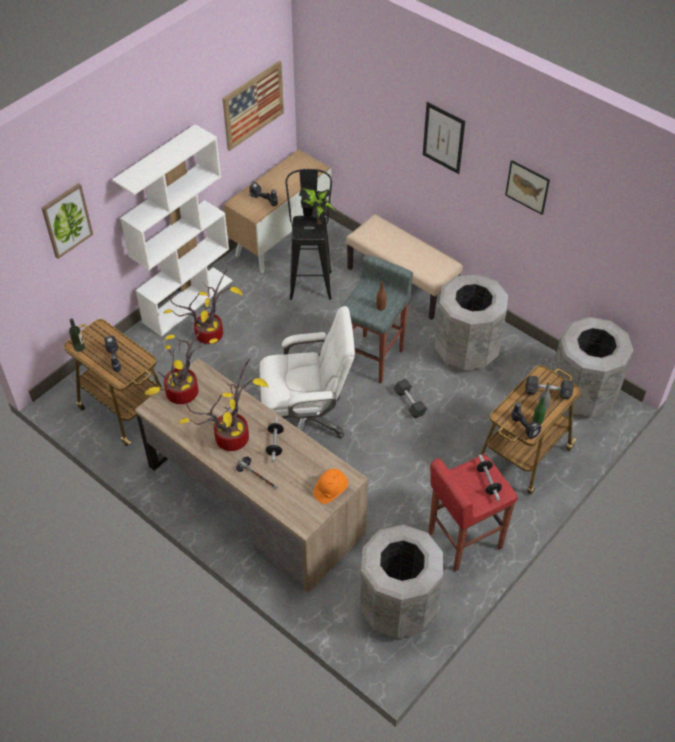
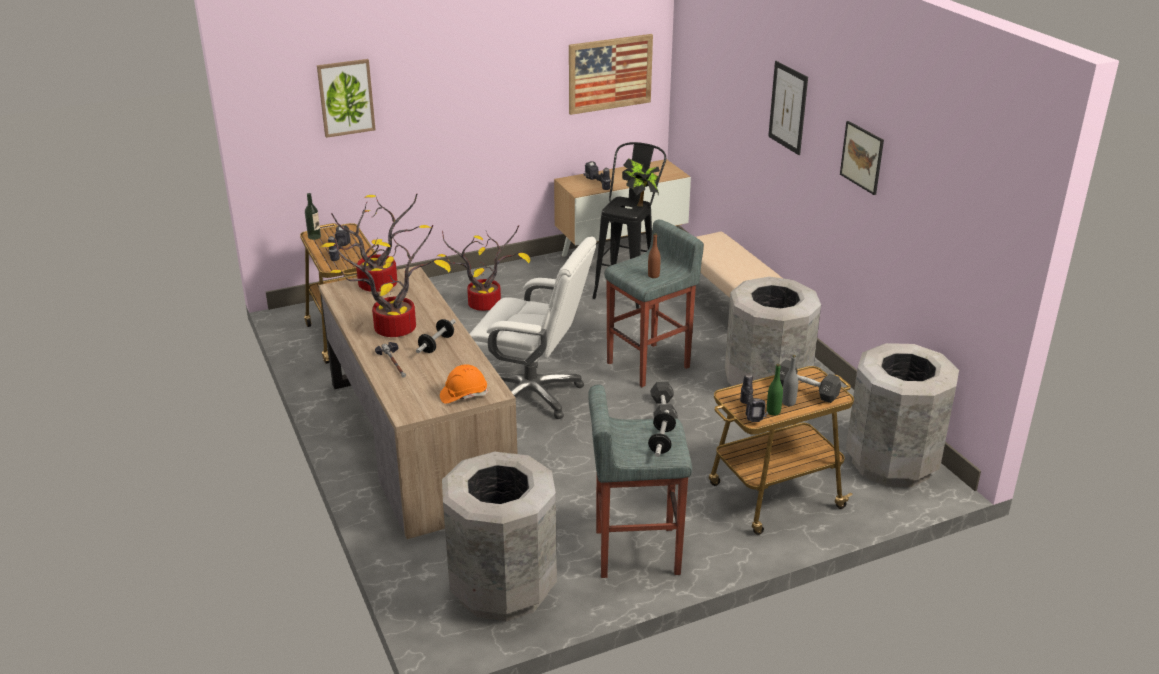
camera: 25 degrees right, 20 degrees down
(188, 301) = (484, 275): white bookcase -> none
(463, 540) = (635, 551): red stool -> grey stool

